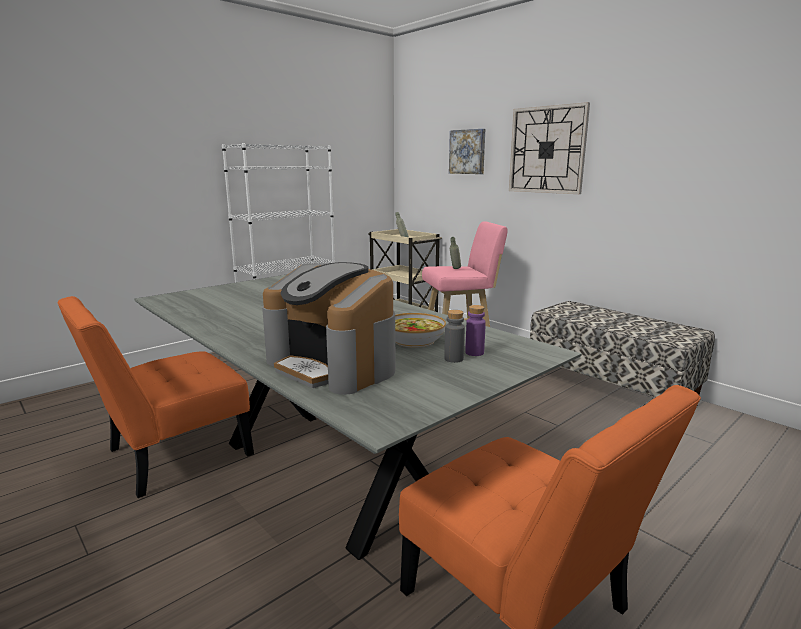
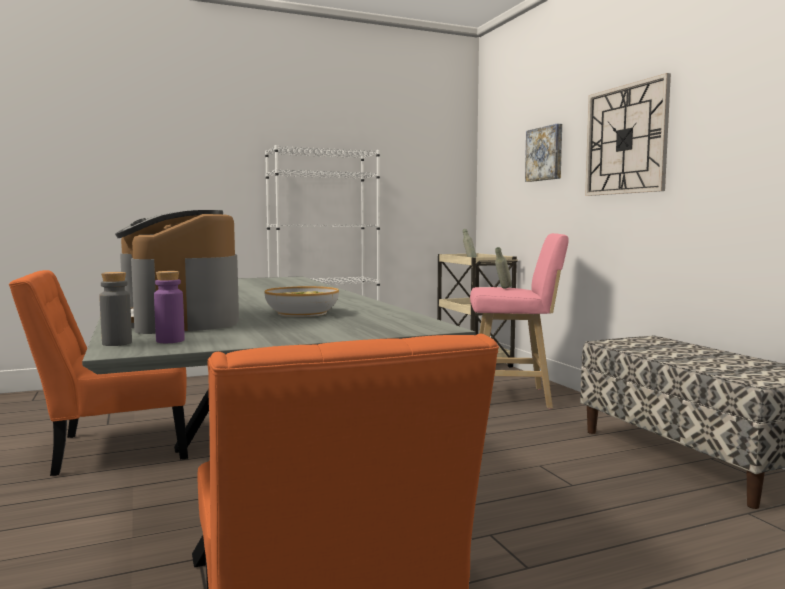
camera: 20 degrees right, 10 degrees down
(453, 359) = (310, 324): grey bottle -> grey bottle (117, 343)
(474, 353) = (345, 323): purple bottle -> purple bottle (170, 341)

